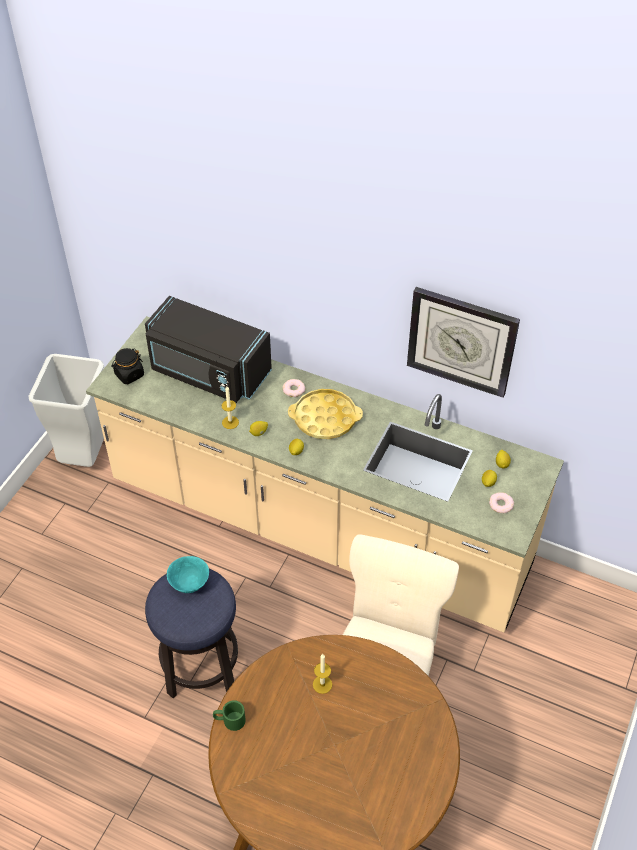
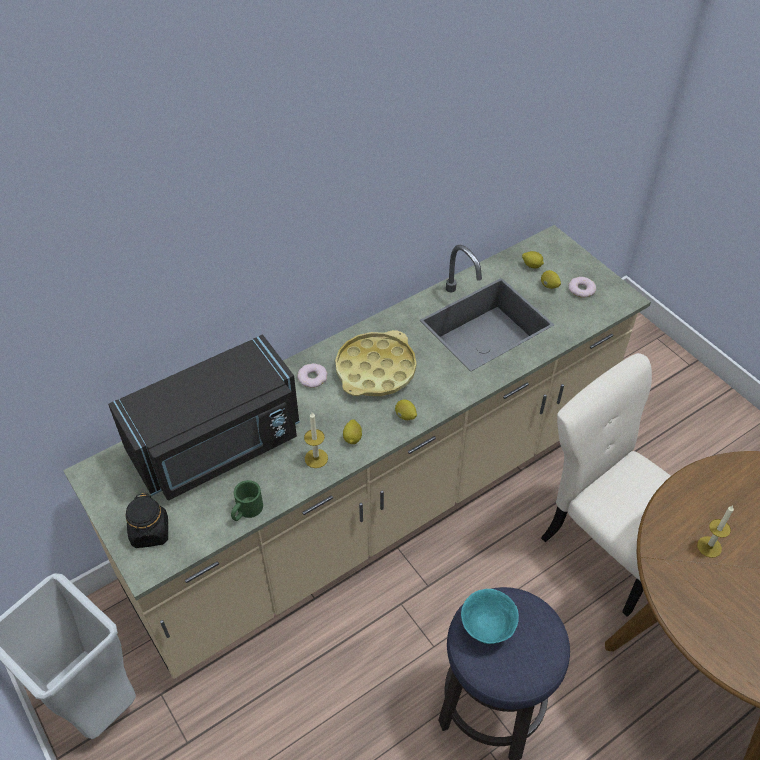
camera: 60 degrees left, 0 degrees up
(229, 720) = (723, 661): green mug -> green mug (246, 511)
(461, 341) = (453, 170): wall clock -> none

